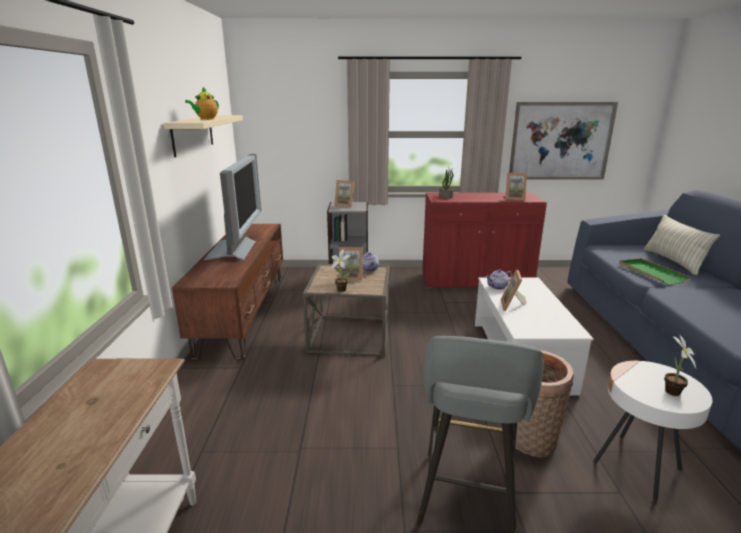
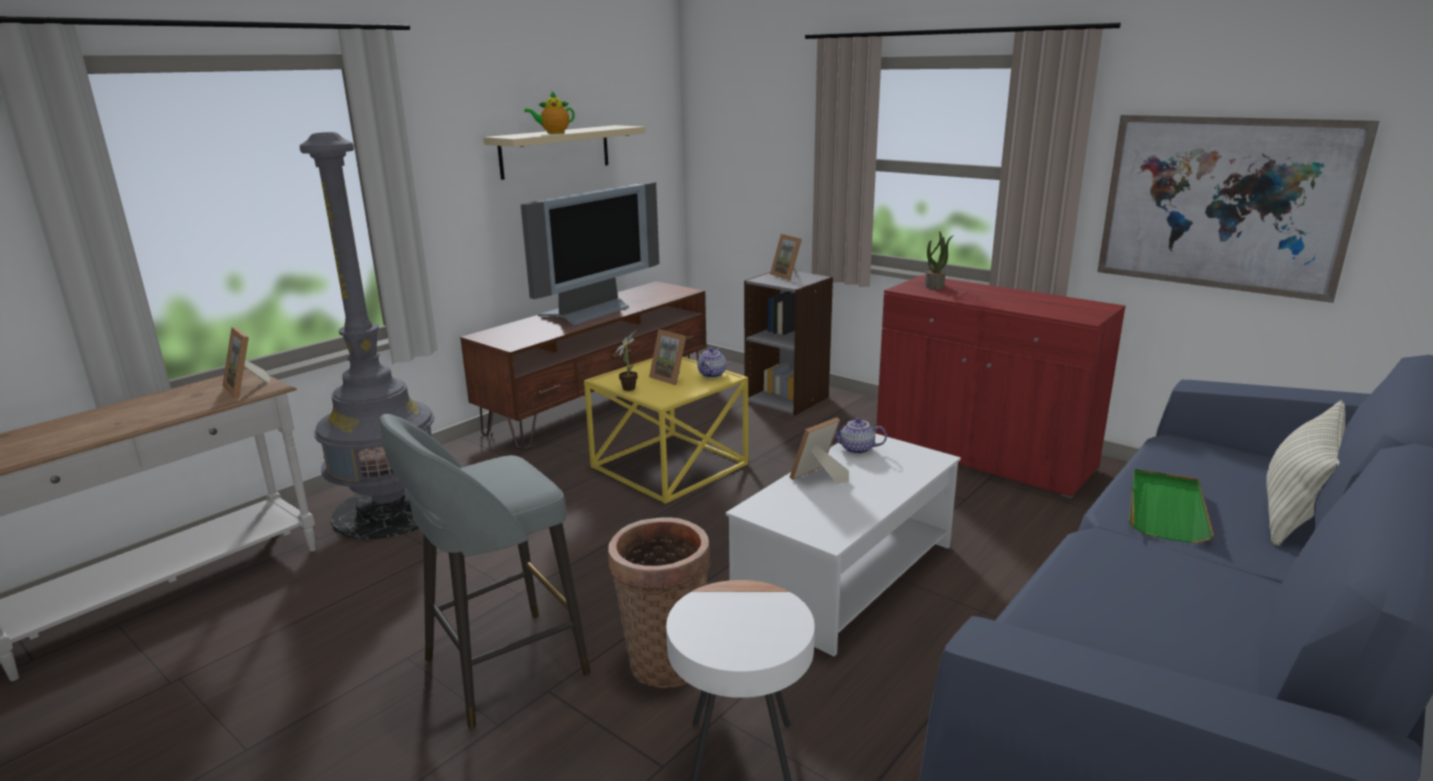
camera: 40 degrees right, 0 degrees up
(210, 441) = (390, 510): none -> grey floor lamp
(351, 334) = (670, 465): brown side table -> yellow side table
(514, 198) = (1050, 309): picture frame -> picture frame (248, 388)
(671, 392) = (730, 635): potted plant -> none

